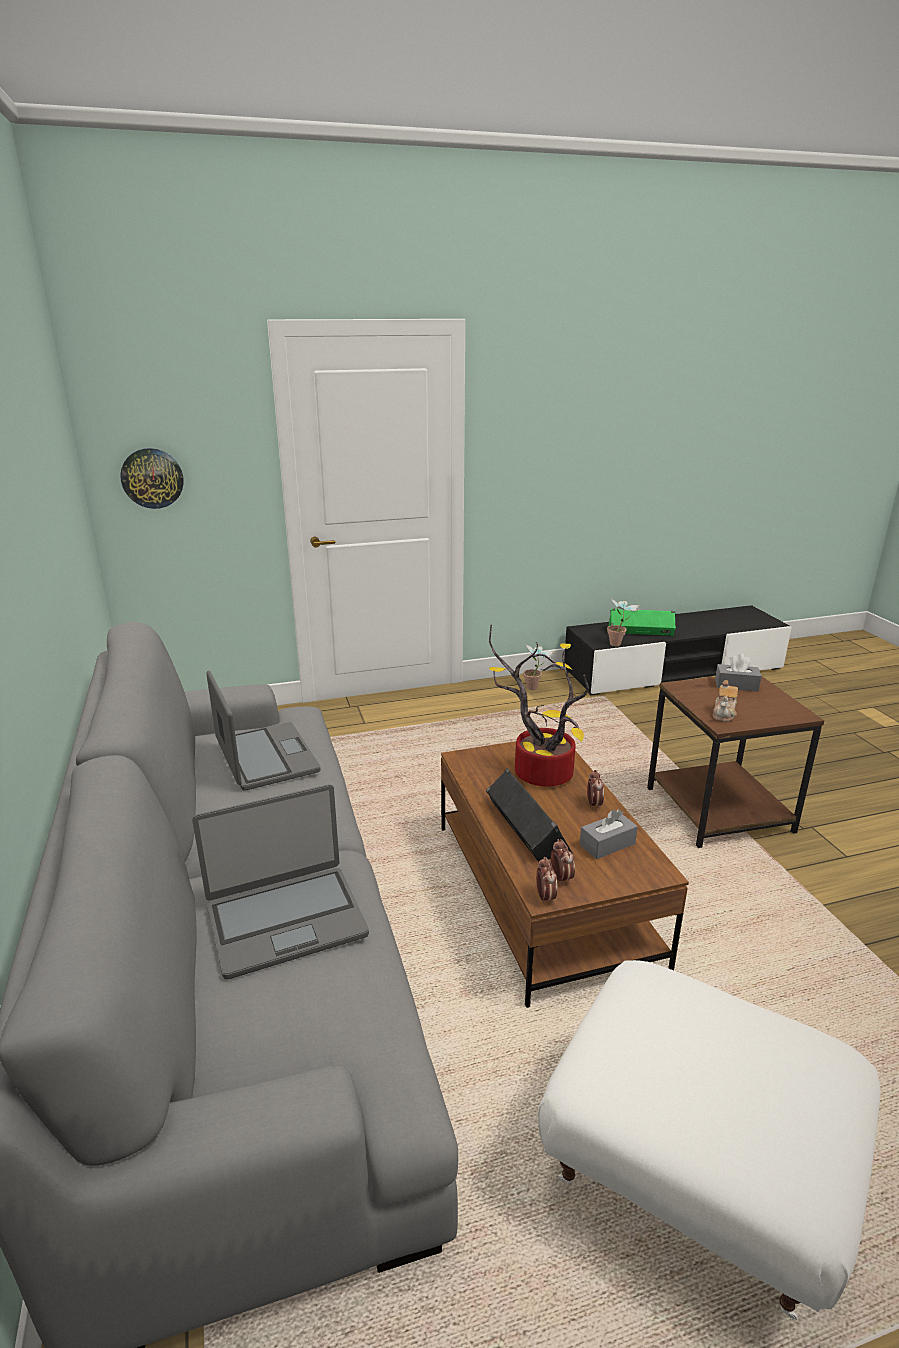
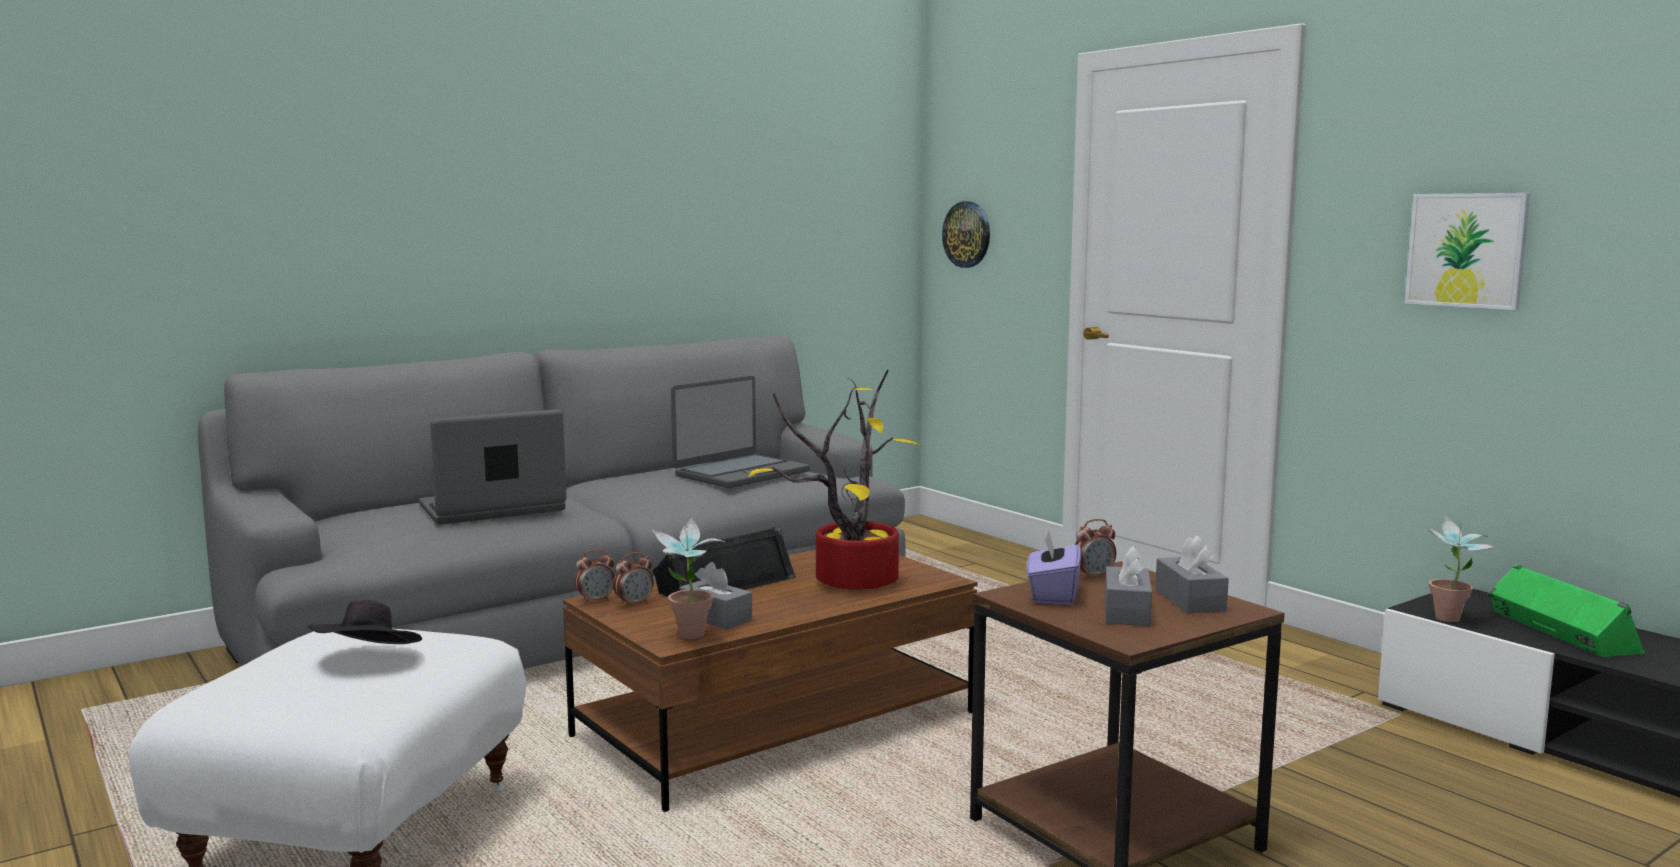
camera: 70 degrees right, 15 degrees down
(286, 920) = (492, 509): laptop -> laptop turned 105 degrees clockwise
(535, 688) = (1330, 664): potted plant -> potted plant (689, 638)
(565, 458) = (1466, 250): none -> picture
(594, 804) = (803, 607): alarm clock -> alarm clock (1093, 577)
(714, 1043) = (368, 660): none -> black hat
(724, 714) = (1052, 595): teapot -> purple tissue box
(756, 704) = (1126, 612): none -> grey tissue box

